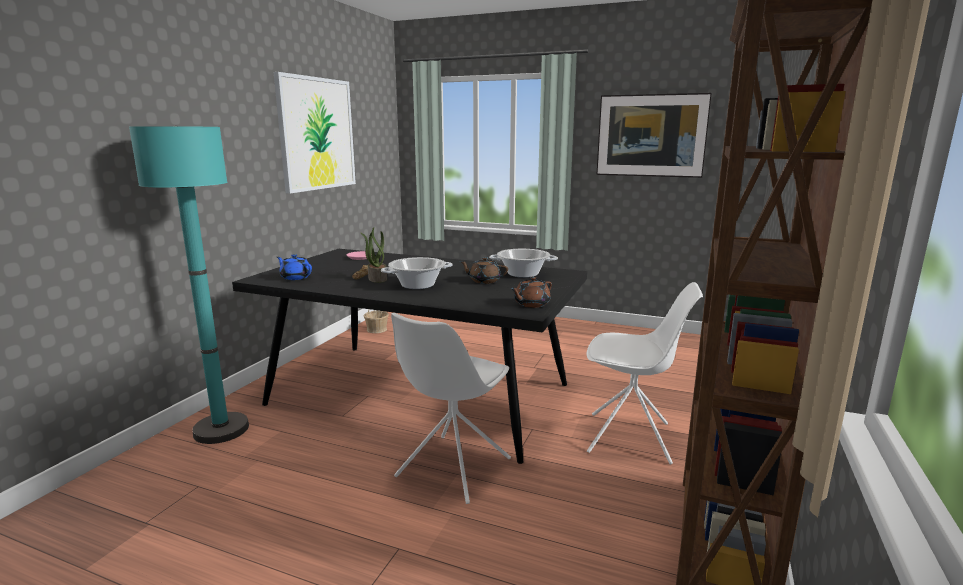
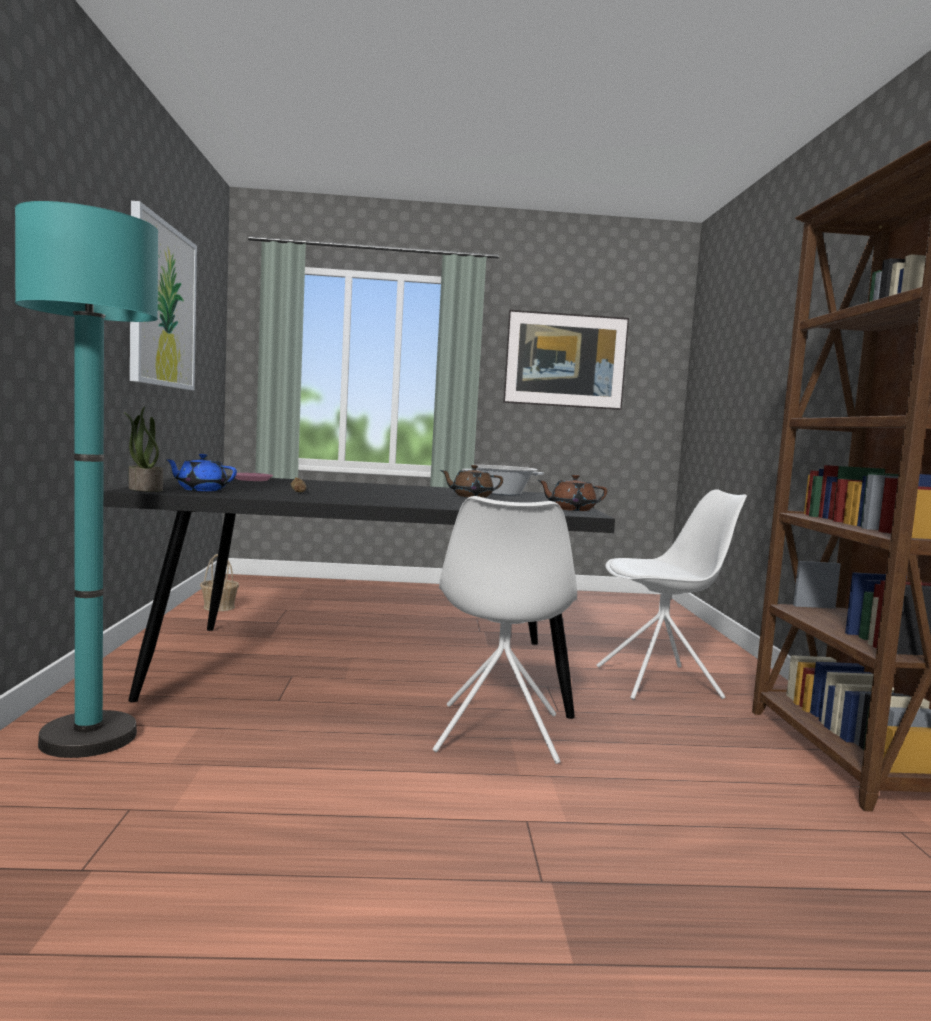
camera: 25 degrees left, 10 degrees down
(377, 279) = (328, 493): potted plant -> potted plant (144, 489)
(418, 285) = (398, 497): cooking pot -> none
(531, 304) = (571, 509): brown teapot -> brown teapot turned 60 degrees clockwise

